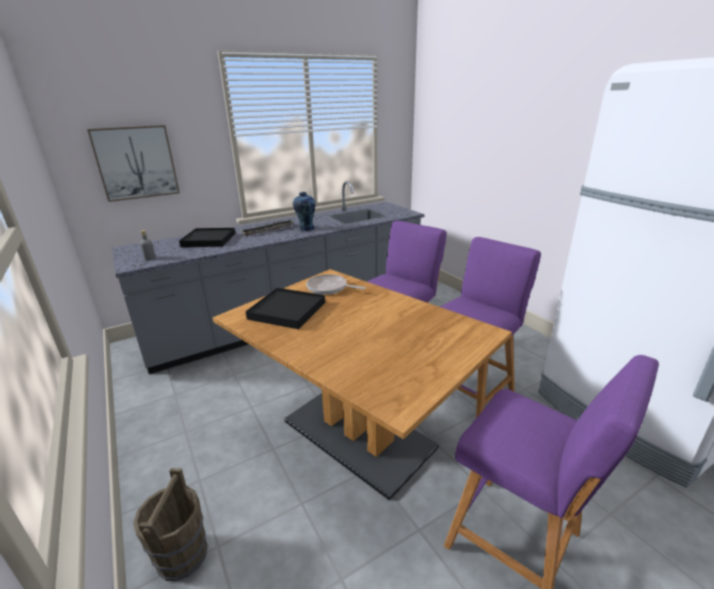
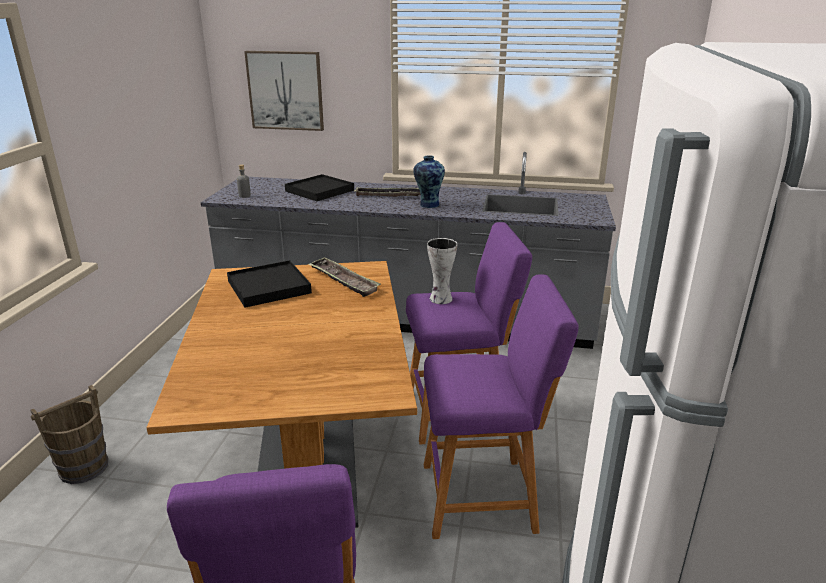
camera: 40 degrees right, 0 degrees up
(329, 288) = (343, 280): frying pan -> tray
(382, 282) = (439, 299): none -> vase

